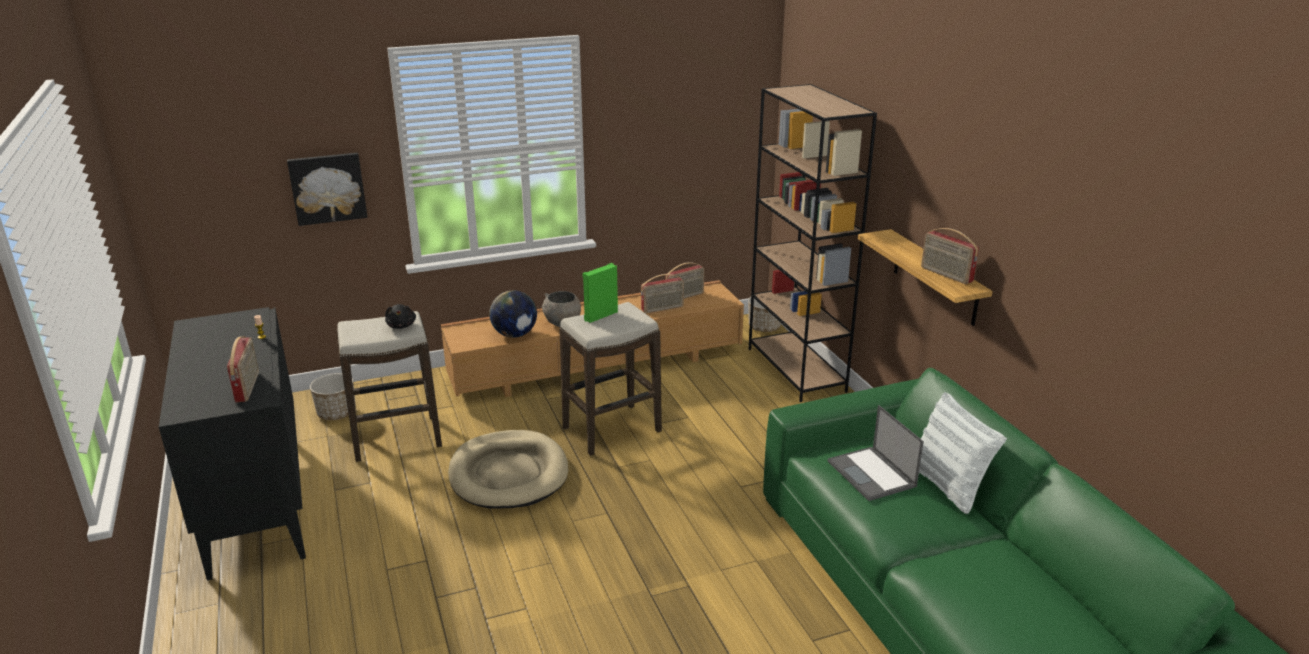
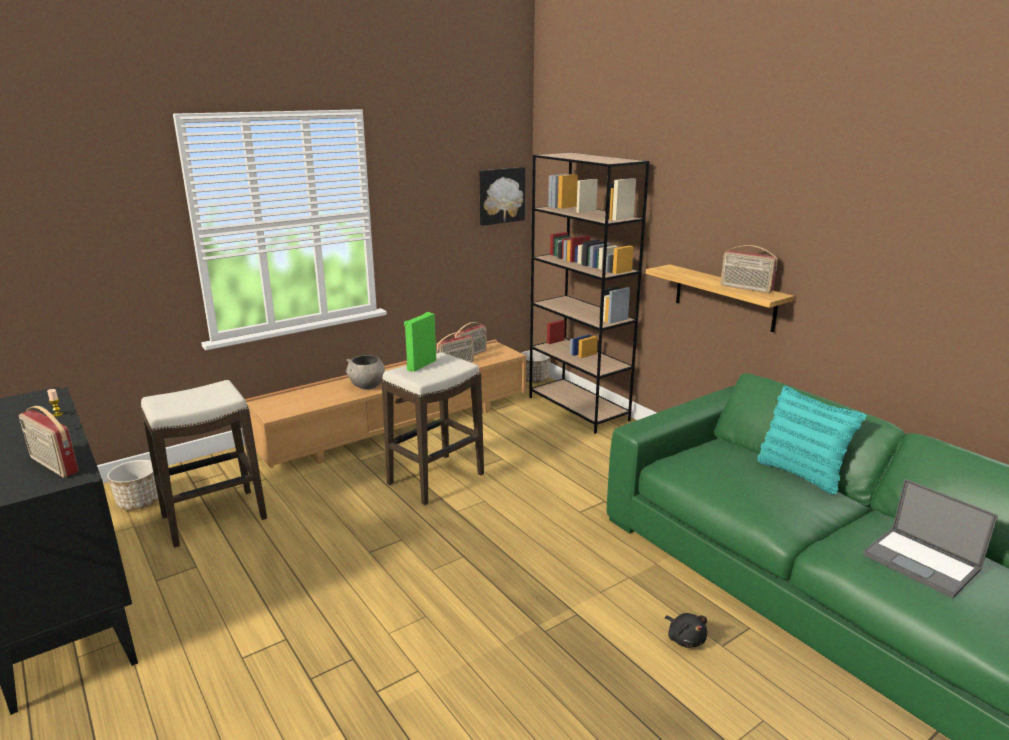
camera: 15 degrees left, 5 degrees down
(248, 387) = (53, 465): radio -> radio turned 150 degrees clockwise
(327, 188) = (114, 263): picture -> picture (501, 195)
(401, 326) = (216, 393): black plush toy -> black plush toy (685, 639)
(508, 474) = (348, 535): beige dog bed -> none
(515, 334) = (323, 400): globe -> none
(872, 474) = (732, 472): laptop -> laptop (922, 562)
(949, 487) = (802, 475): white pillow -> turquoise pillow

